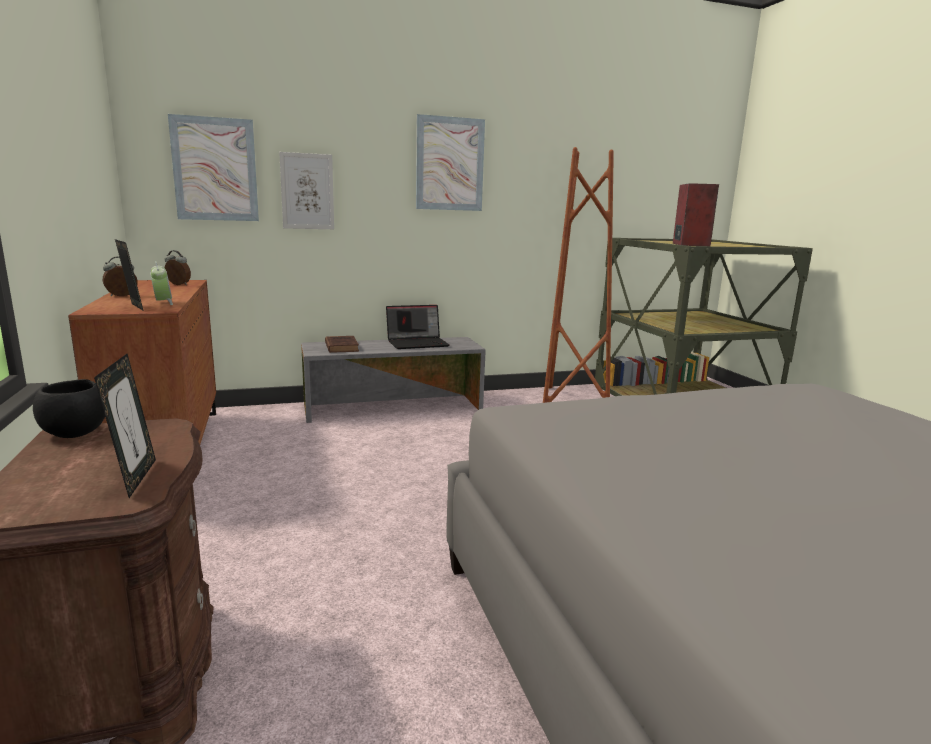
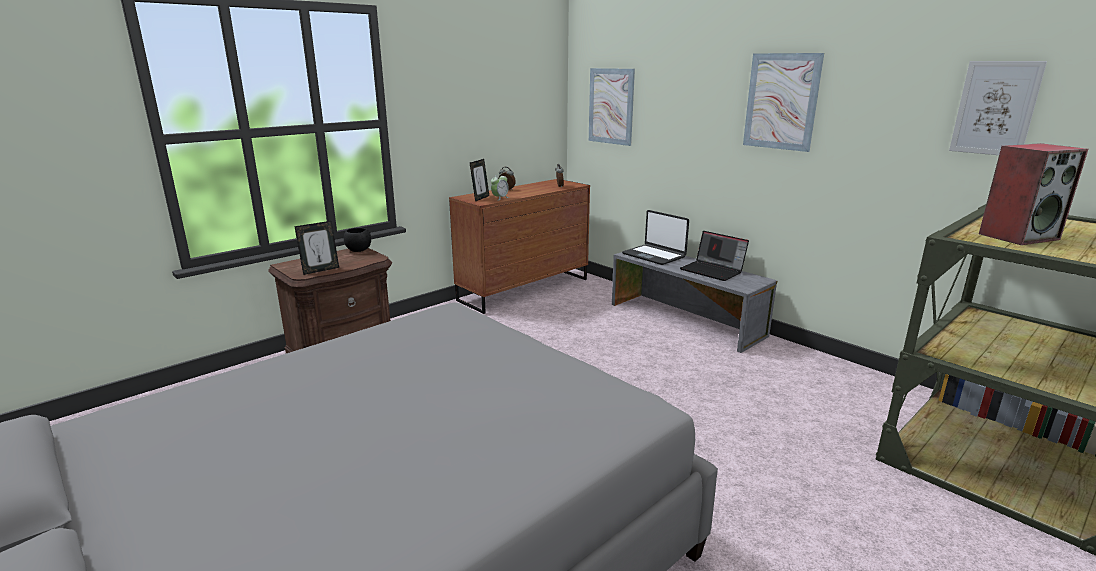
camera: 65 degrees right, 5 degrees up
(307, 191) = (662, 124): picture -> picture (995, 108)
(341, 347) = (654, 255): brown book -> laptop
(567, 400) = (848, 386): brown clothes rack -> none

